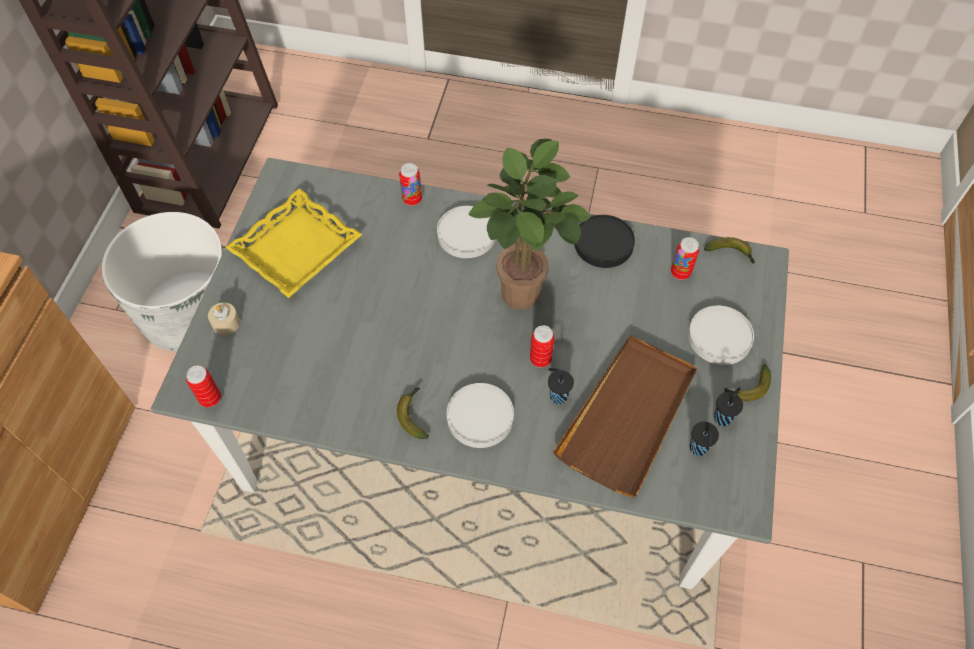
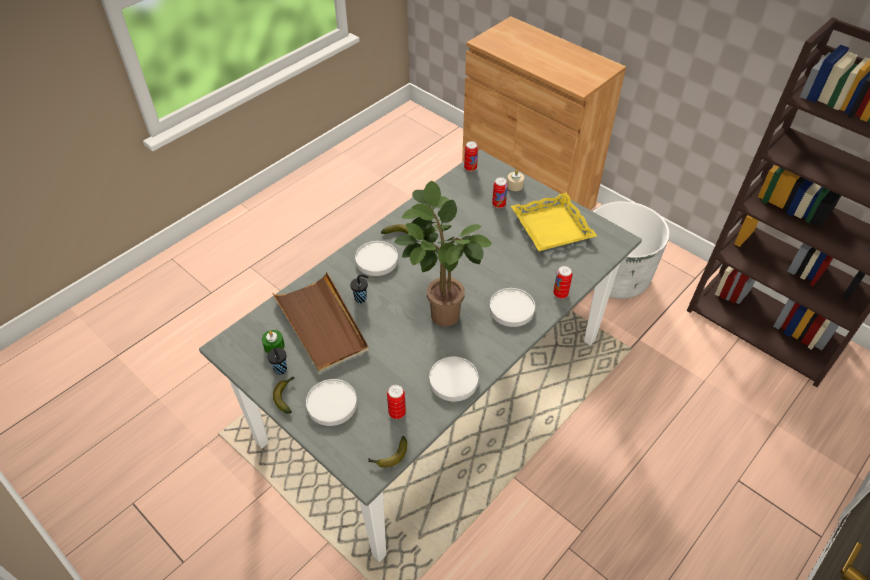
camera: 120 degrees right, 10 degrees down
(540, 359) = (391, 302): can -> can (498, 204)
(603, 243) = (453, 380): black plate -> white plate
(698, 449) = (274, 346): black cup -> green candle

